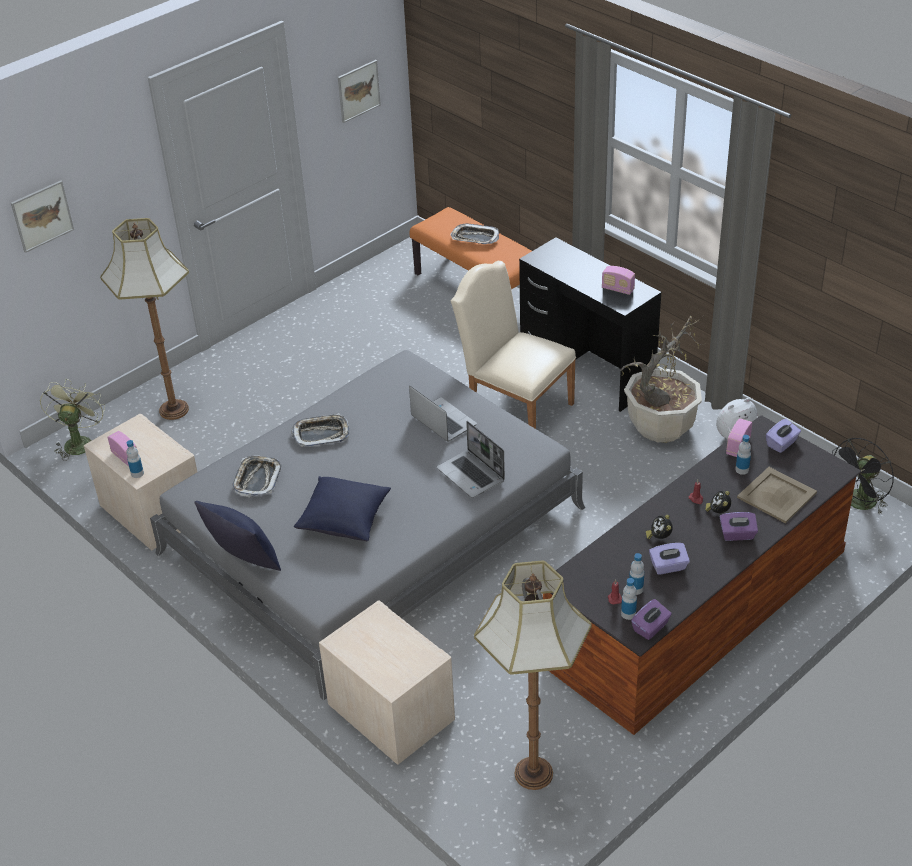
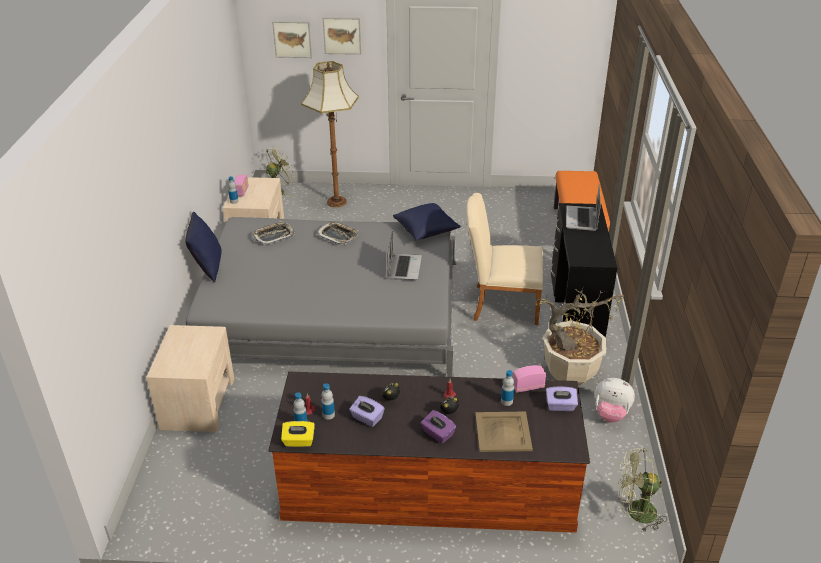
camera: 45 degrees right, 5 degrees down
(344, 519) = (279, 280): blue pillow -> blue pillow (426, 230)
(358, 91) = (558, 59): picture -> picture (342, 35)
(472, 475) = (371, 302): laptop -> laptop (582, 219)
(474, 238) = (582, 192): tray -> none
(513, 406) = (500, 304): beige chair -> beige chair turned 75 degrees counterclockwise
(532, 774) = (202, 492): floor lamp -> none
(617, 289) = (591, 250): radio -> none
(651, 628) = (299, 441): purple tissue box -> yellow tissue box
(858, 504) = (635, 513): black fan -> green fan

